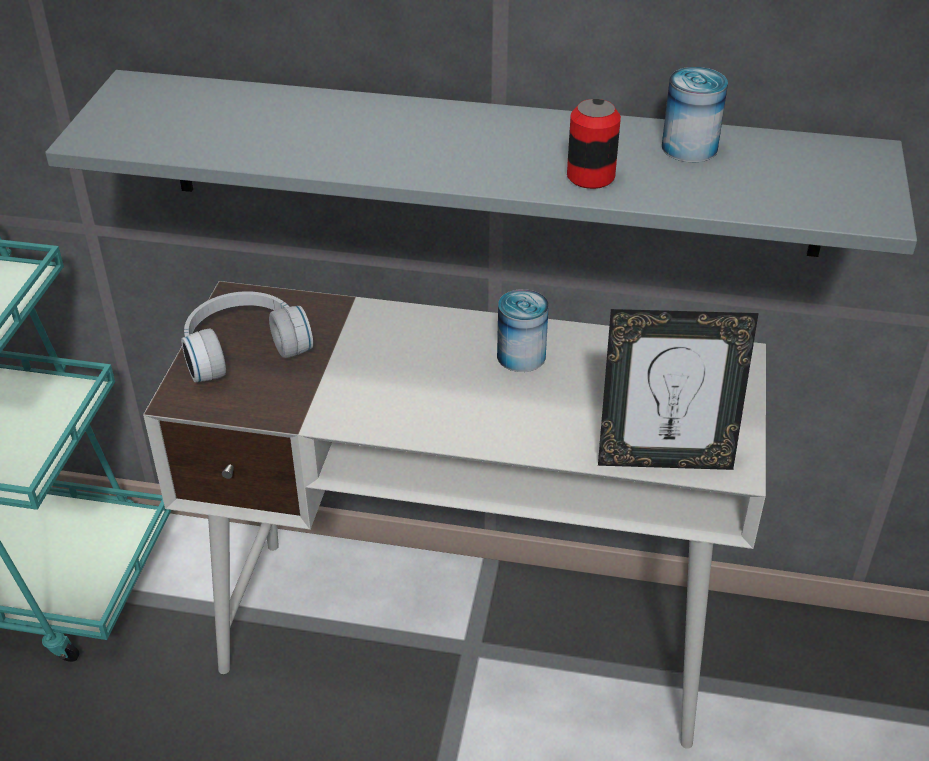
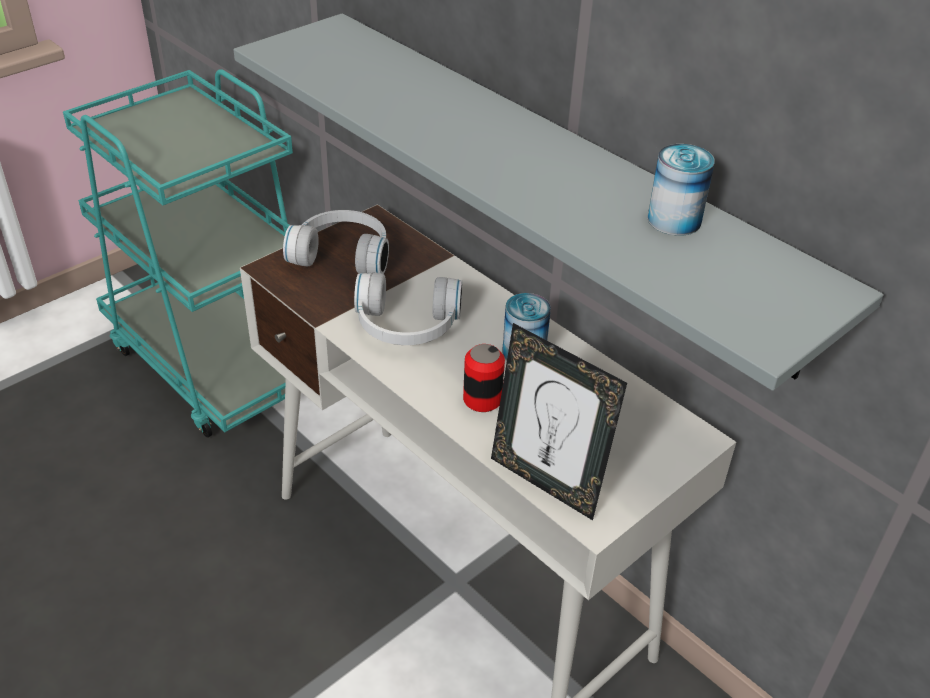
camera: 35 degrees right, 0 degrees up
(389, 388) = (406, 327): none -> white headphones
(590, 176) = (562, 208): can -> can (482, 399)

